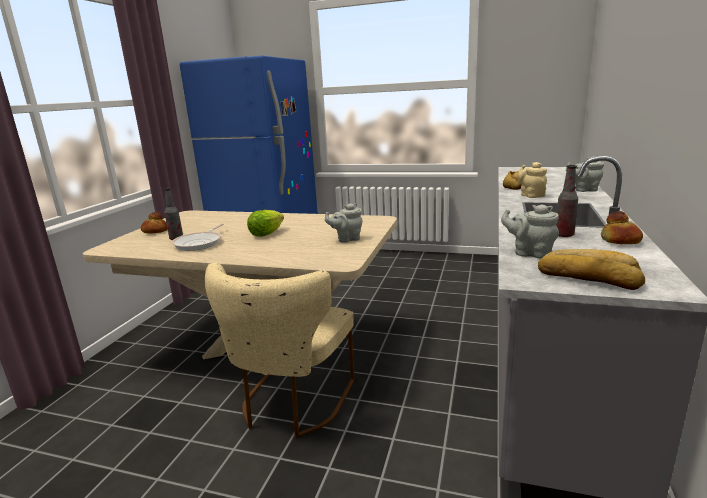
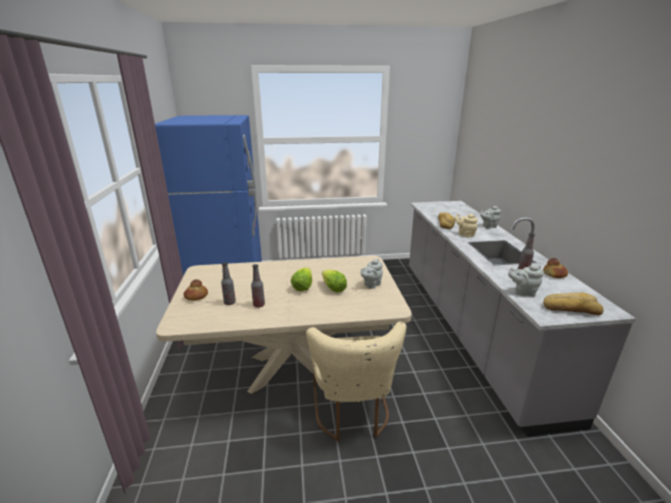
camera: 25 degrees left, 5 degrees up
(200, 243) = (259, 305): frying pan -> bottle
(297, 238) = (333, 288): none -> lettuce

